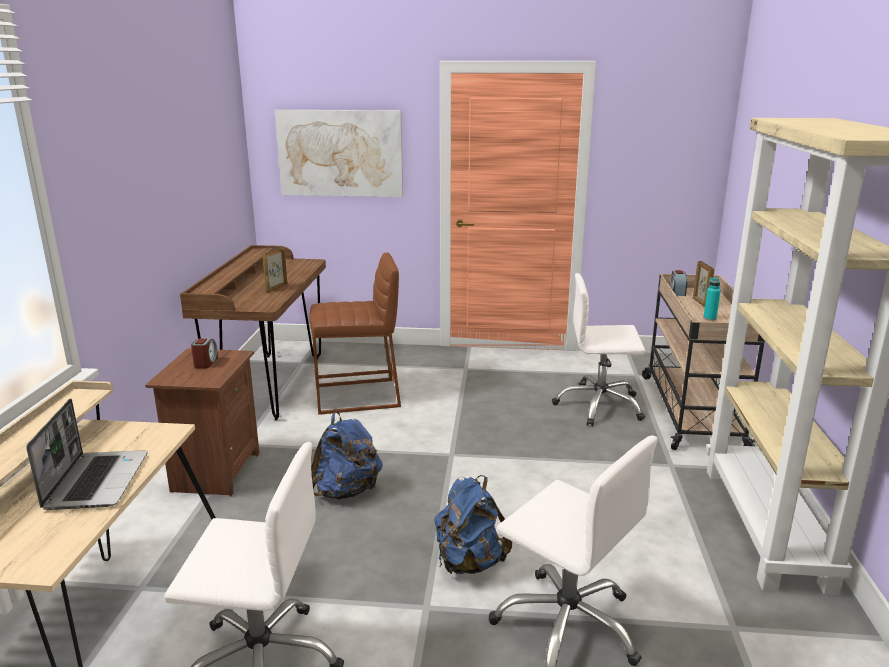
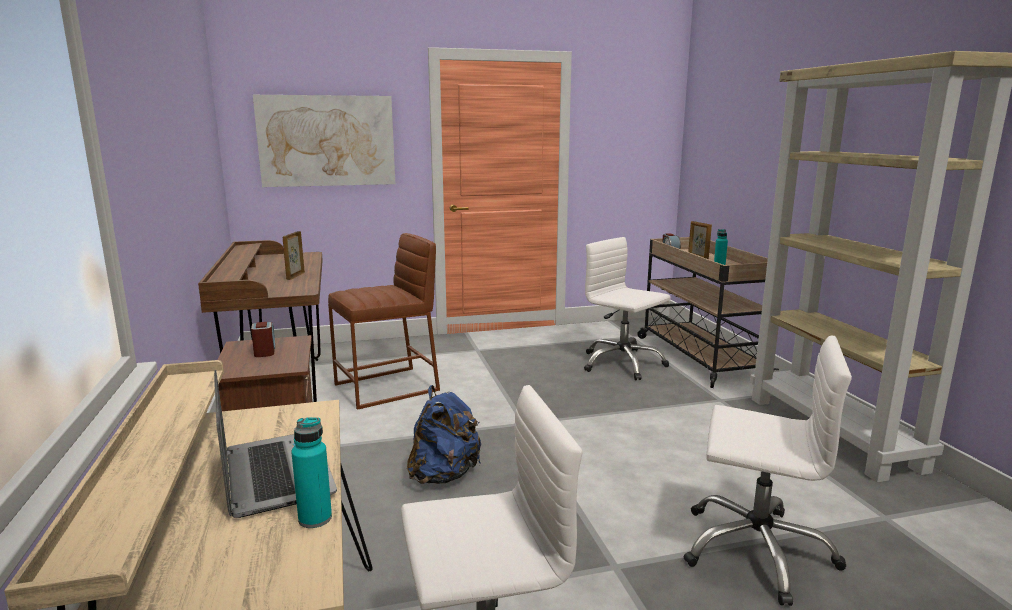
camera: 20 degrees left, 5 degrees down
(89, 521) = (315, 518): none -> turquoise bottle
(469, 562) = (621, 515): blue backpack -> none
(599, 406) = (622, 364): white office chair -> white office chair turned 60 degrees clockwise

